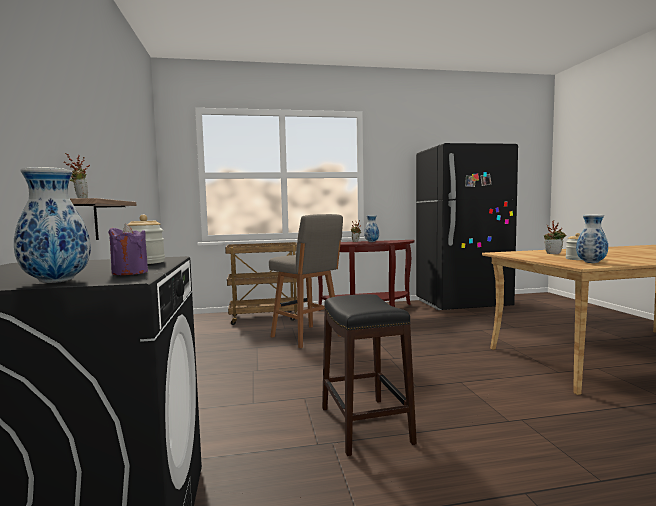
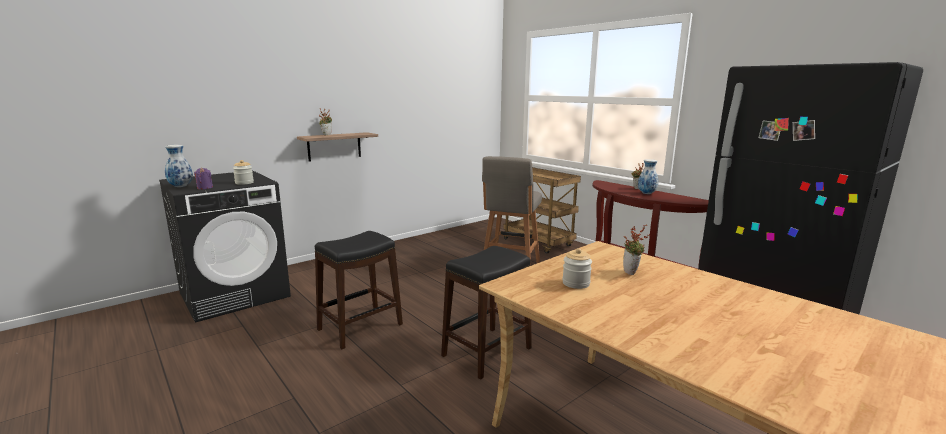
camera: 60 degrees right, 10 degrees up
(461, 375) = (486, 352): none -> black stool
(590, 262) = (540, 289): vase -> none

